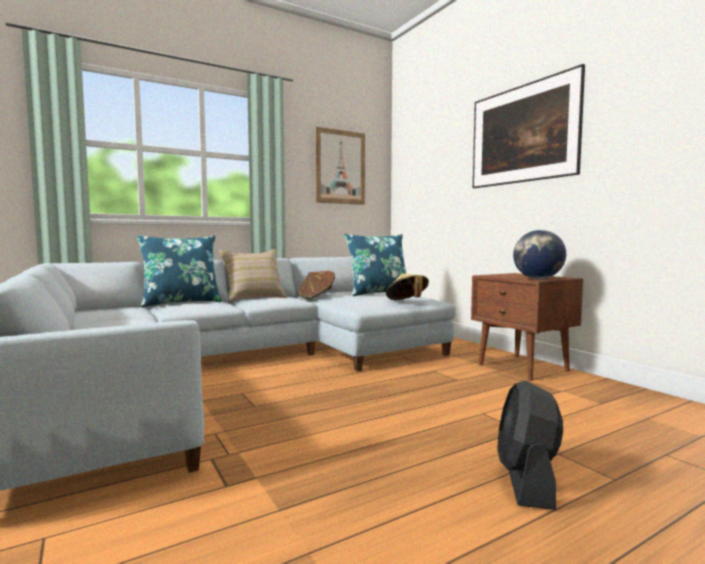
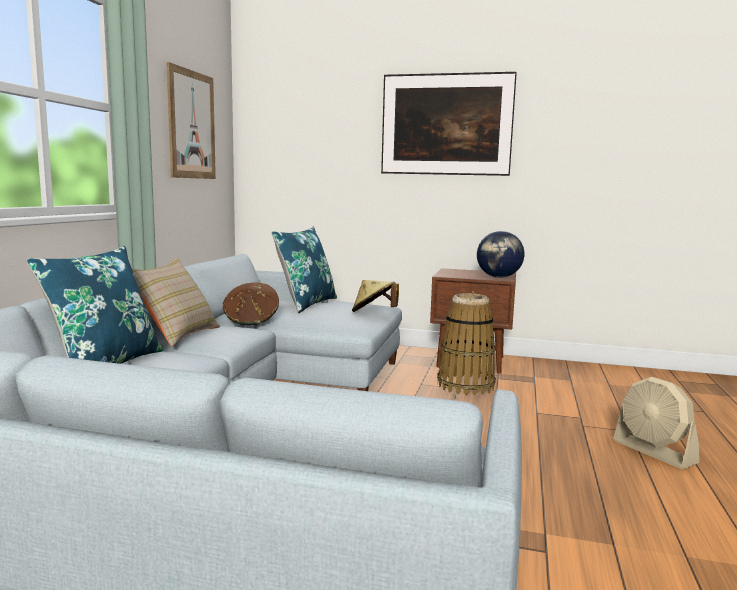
camera: 45 degrees left, 5 degrees up
(469, 380) = (466, 385): none -> basket
(527, 480) = (654, 452): black fan -> beige fan

